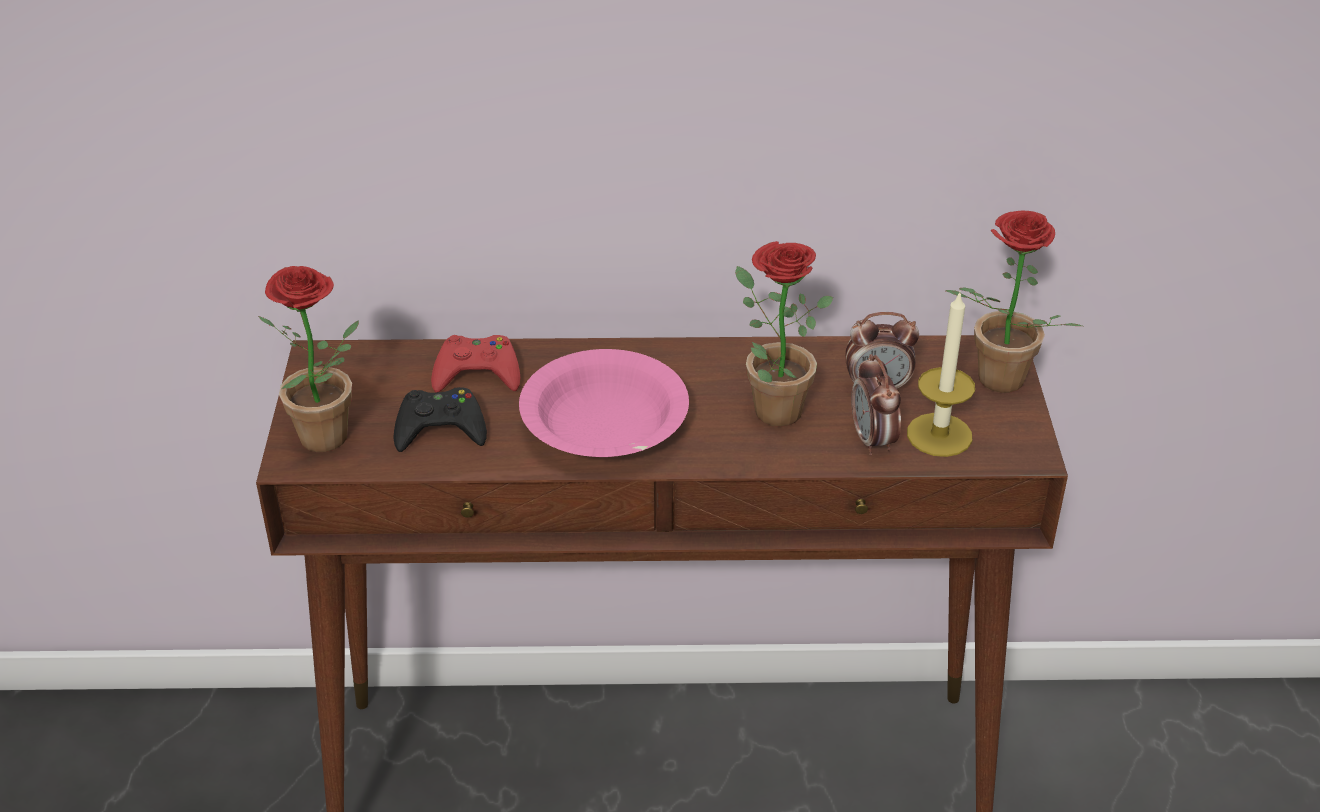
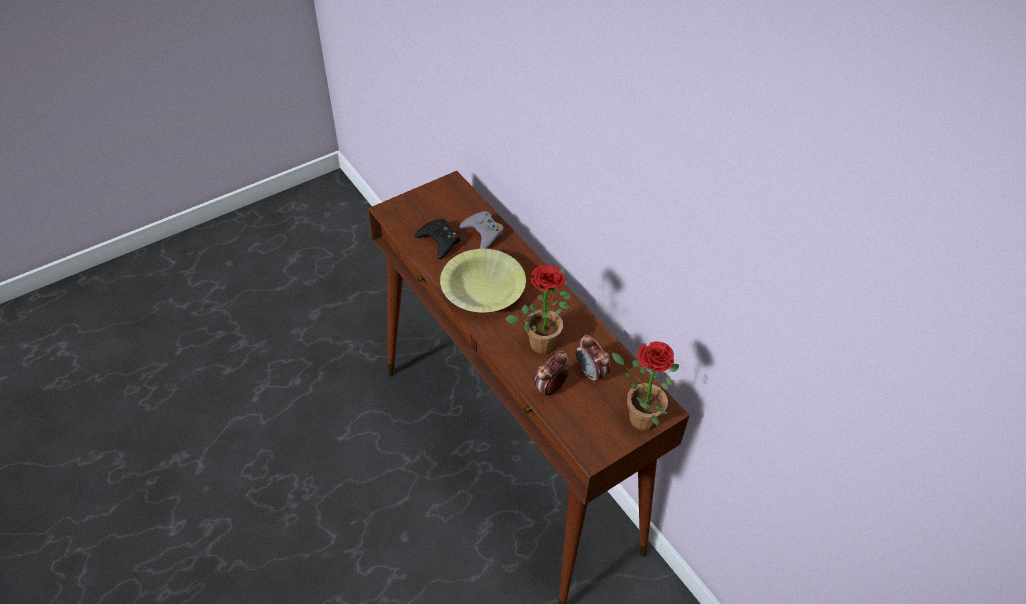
camera: 55 degrees right, 10 degrees up
(330, 442) = (405, 214): potted plant -> none
(477, 373) = (483, 233): red game controller -> grey game controller
(604, 426) = (482, 290): pink bowl -> yellow bowl
(939, 435) = (576, 412): candle -> none

